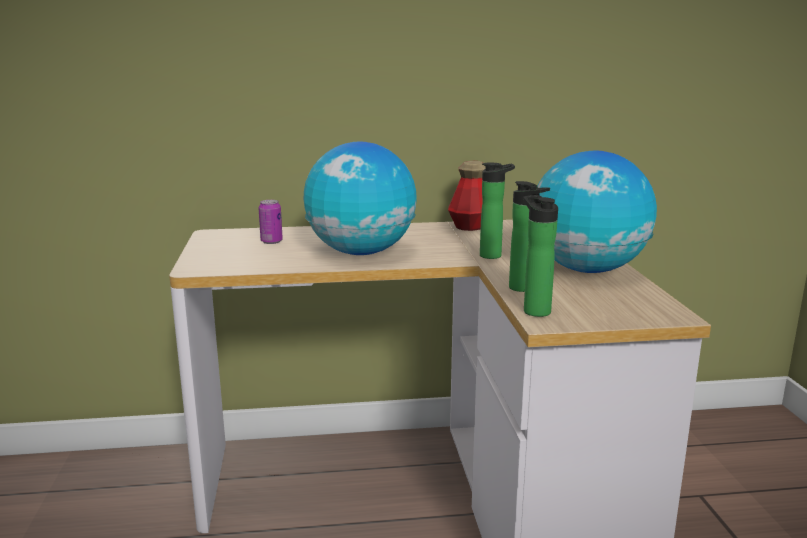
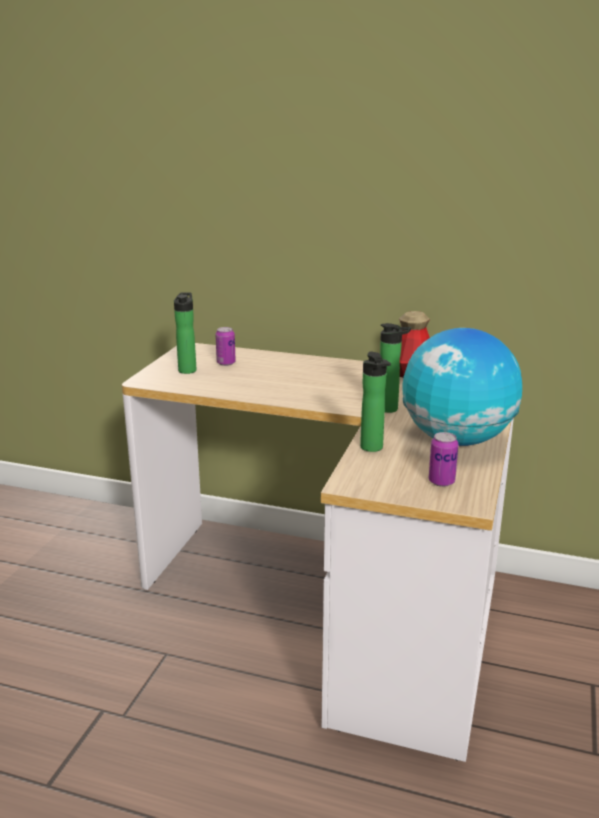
camera: 25 degrees right, 5 degrees up
(361, 252) = (282, 386): globe -> none
(534, 310) = (353, 471): bottle -> bottle (188, 369)
(624, 304) = (441, 481): none -> can

